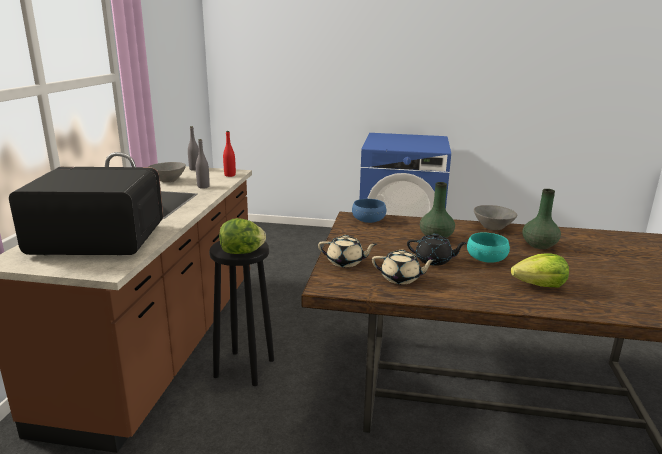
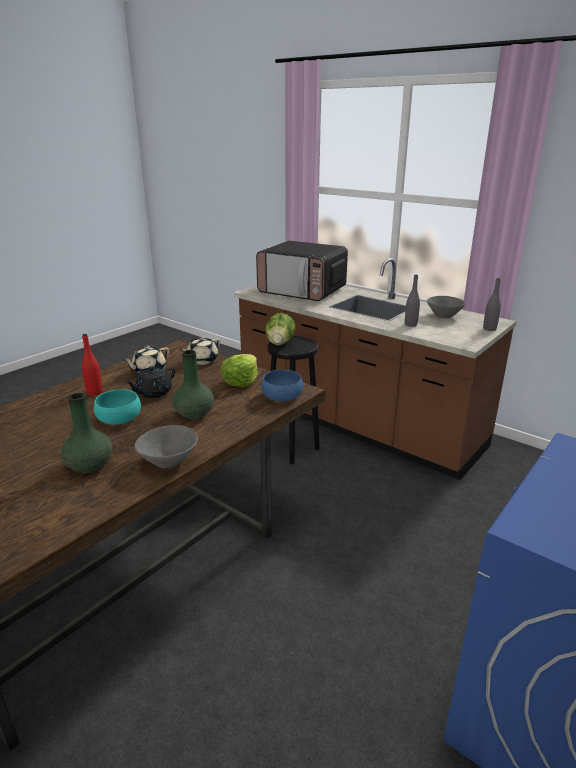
camera: 120 degrees right, 5 degrees up
(97, 240) = (303, 291): microwave -> microwave turned 90 degrees clockwise
(230, 175) = (452, 339): red bottle -> red bottle (94, 392)
(539, 285) = (47, 417): lettuce -> lettuce (241, 381)

